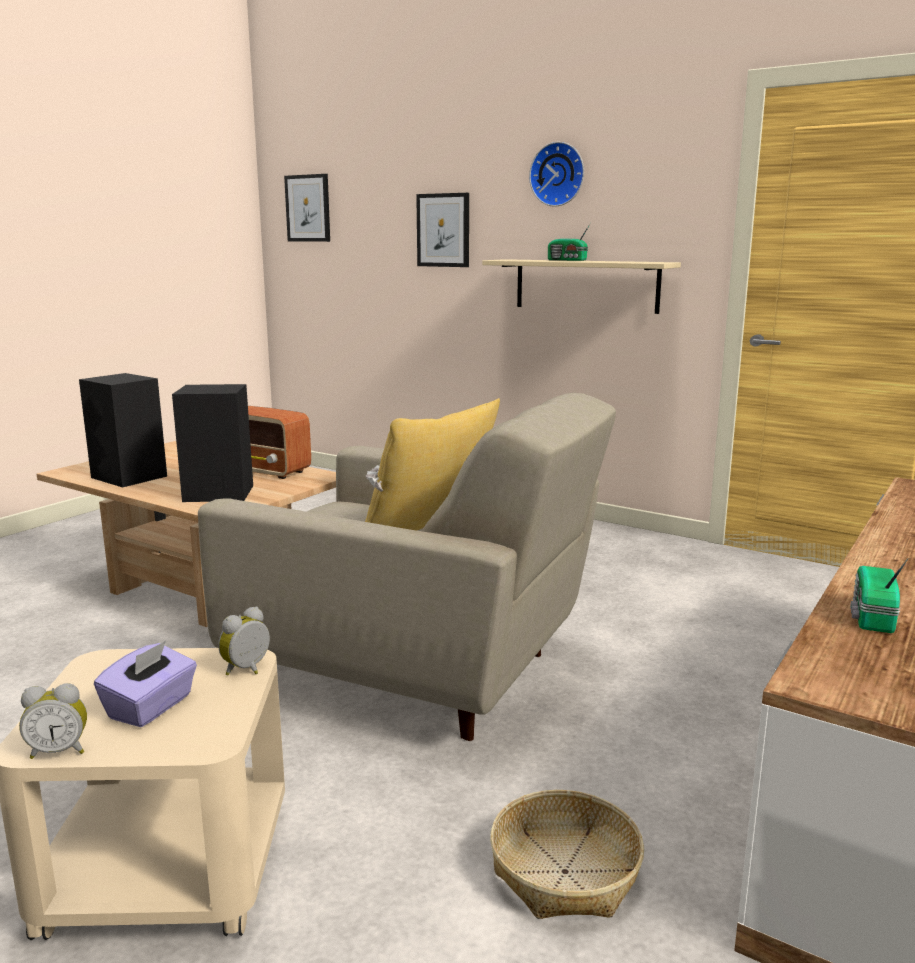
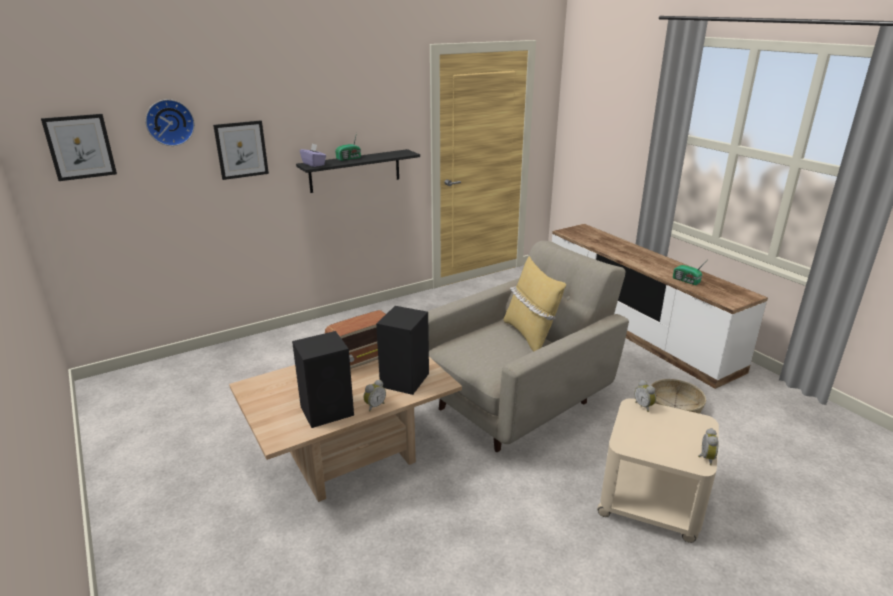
camera: 65 degrees left, 10 degrees up
(147, 491) = (374, 406): none -> alarm clock
(151, 707) = (672, 433): purple tissue box -> purple tissue box (314, 164)
(558, 174) = (329, 104): wall clock -> wall clock (169, 122)
(586, 285) = (355, 171): beige shelf -> black shelf

